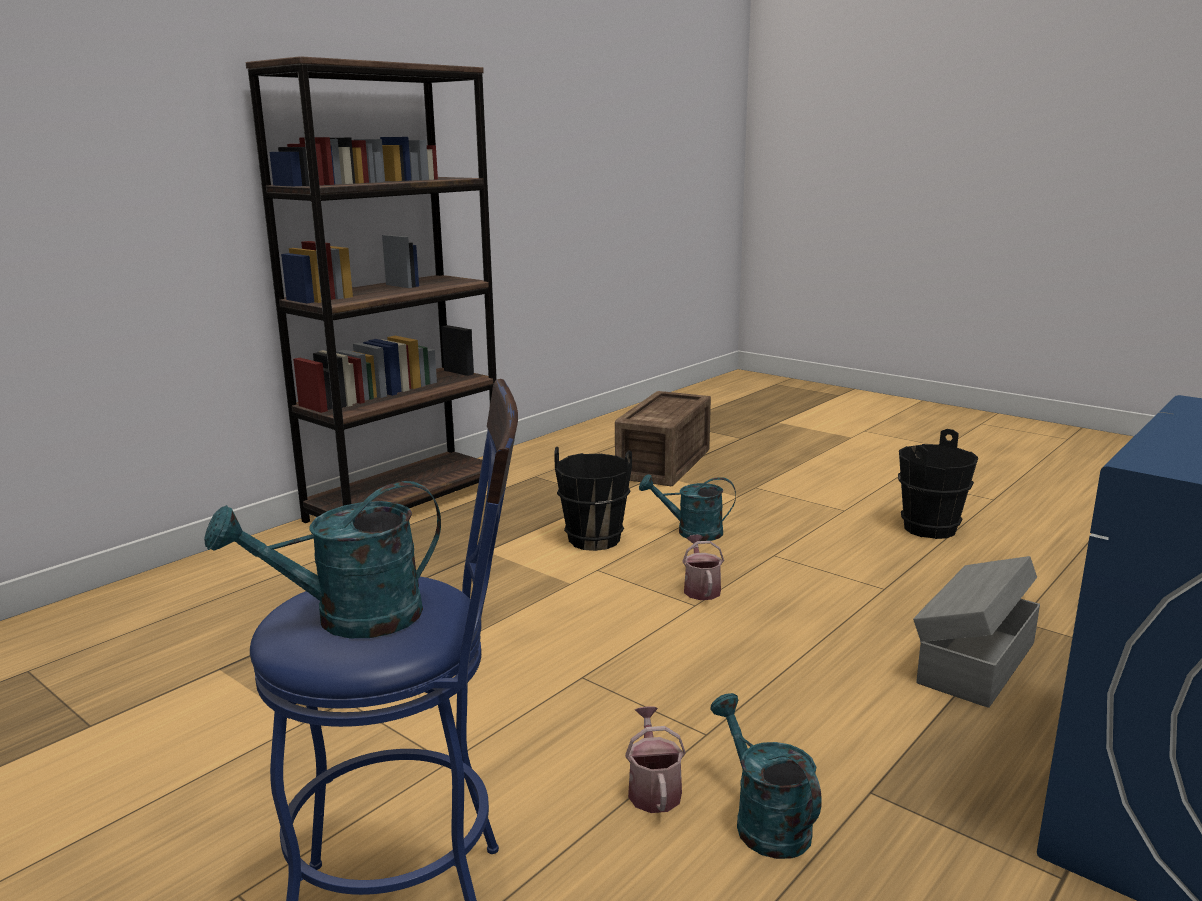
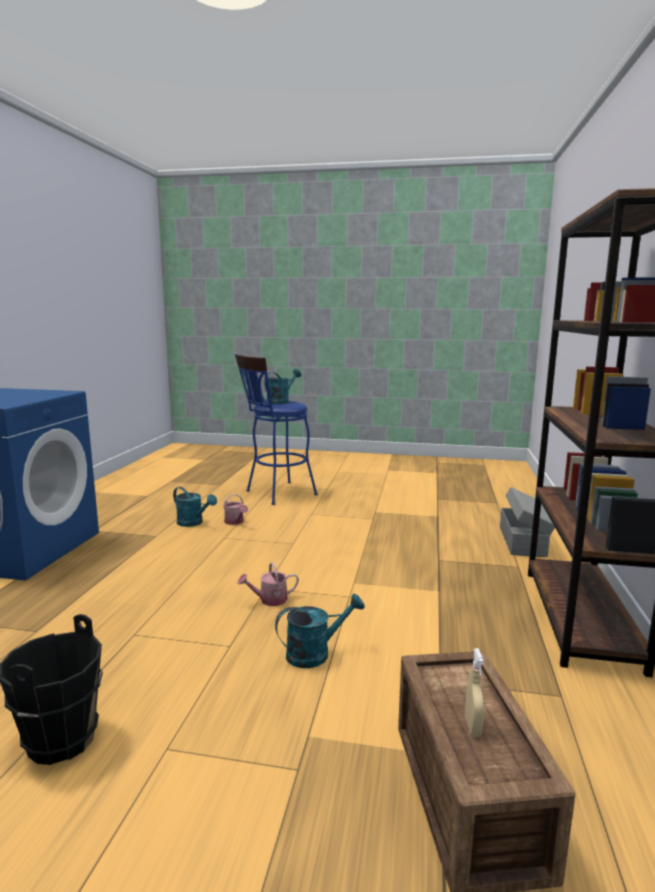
camera: 150 degrees right, 5 degrees down
(594, 539) = (383, 621): black bucket -> none
(671, 408) = (472, 727): none -> beige spray bottle
(701, 588) = (269, 600): watering can -> watering can turned 105 degrees clockwise
(974, 662) = (87, 593): grey storage box -> grey storage box (523, 541)

